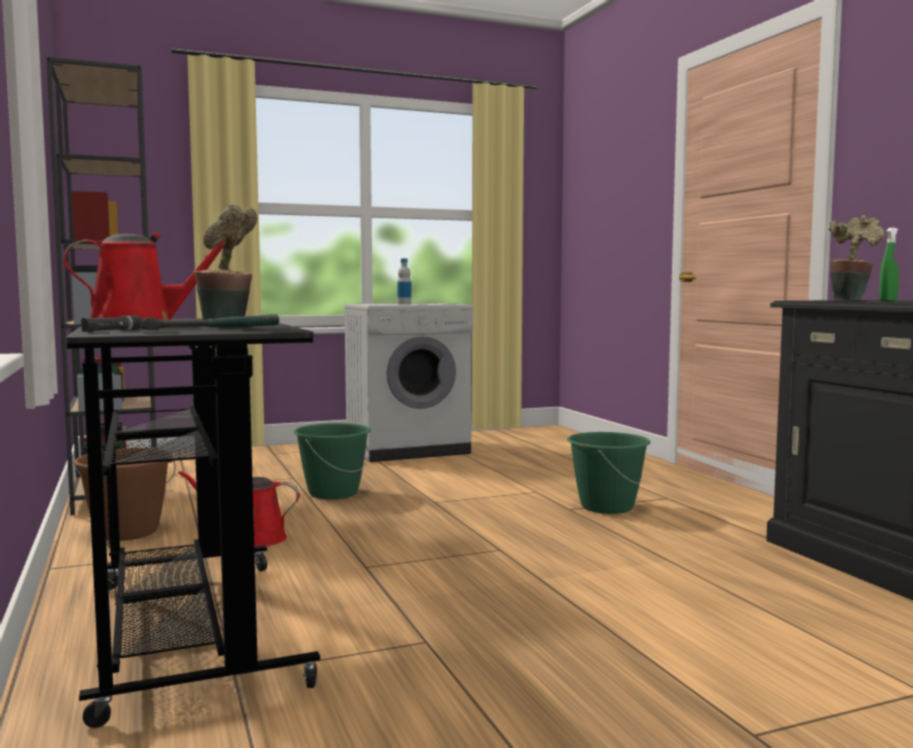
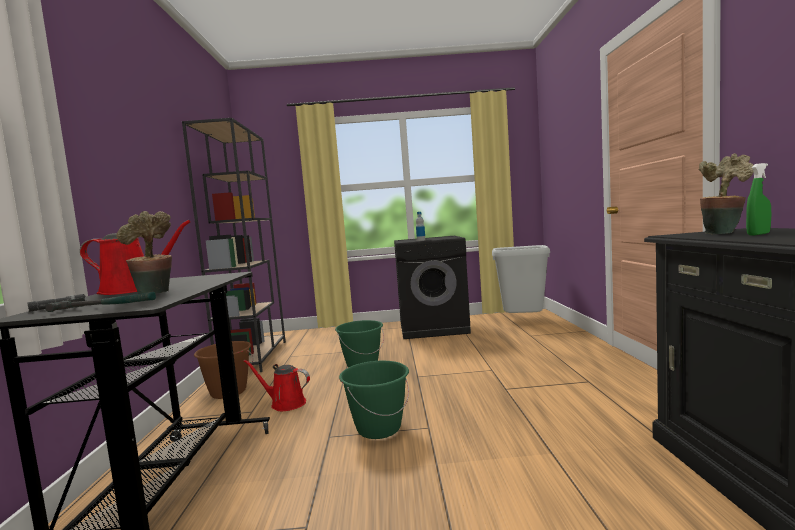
camera: 20 degrees right, 0 degrees up
(408, 449) = (434, 329): white washing machine -> black washing machine
(537, 438) = (523, 320): none -> grey trash can
(606, 507) = (534, 388): green bucket -> green bucket (378, 428)

